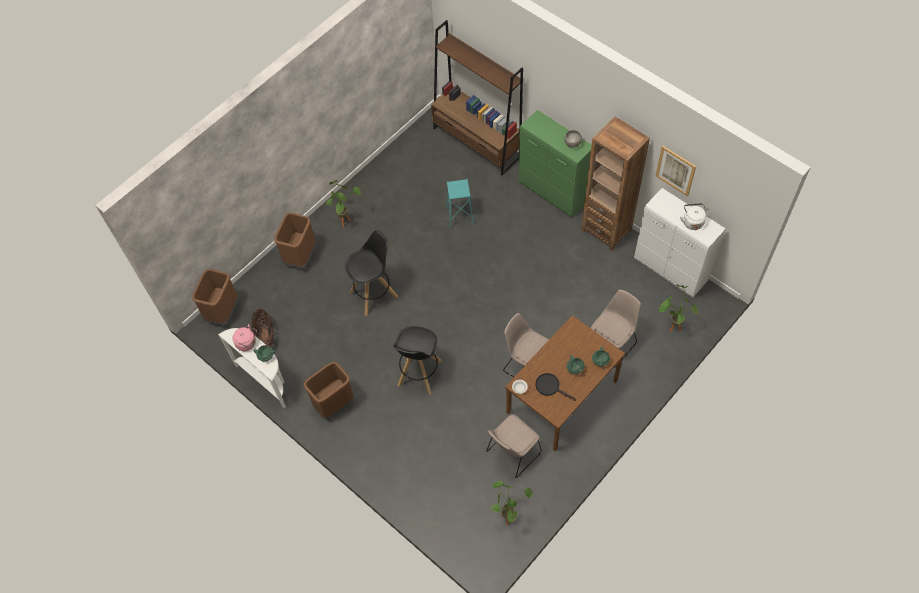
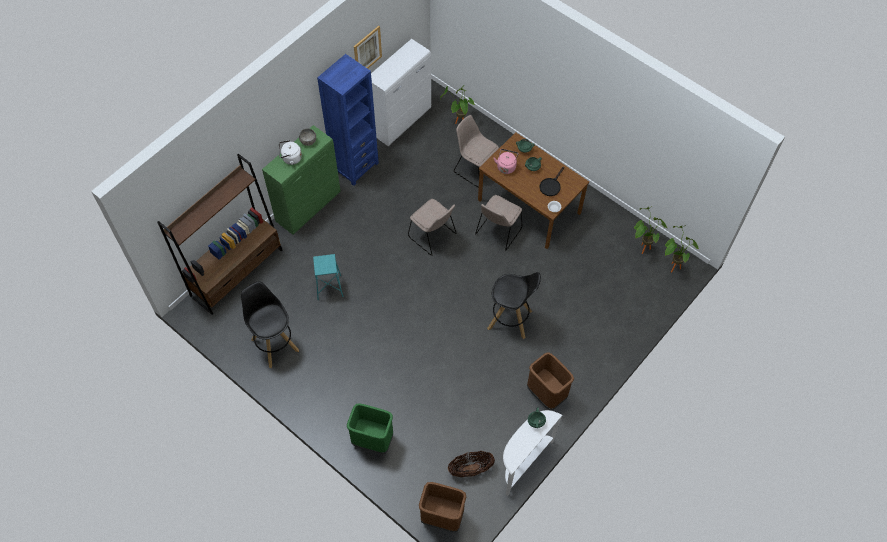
camera: 95 degrees left, 0 degrees up
(247, 343) = (522, 442): pink kettle -> pink kettle (506, 166)
(300, 256) = (372, 441): brown trash can -> green trash can
(345, 219) = (327, 397): potted plant -> potted plant (671, 267)
(374, 294) = (421, 364): black stool -> black stool (274, 344)
(512, 453) = (585, 244): beige chair -> beige chair (433, 236)
(606, 229) = (355, 166): brown bookcase -> blue bookcase
(692, 221) = (403, 59): white kettle -> white kettle (290, 158)

